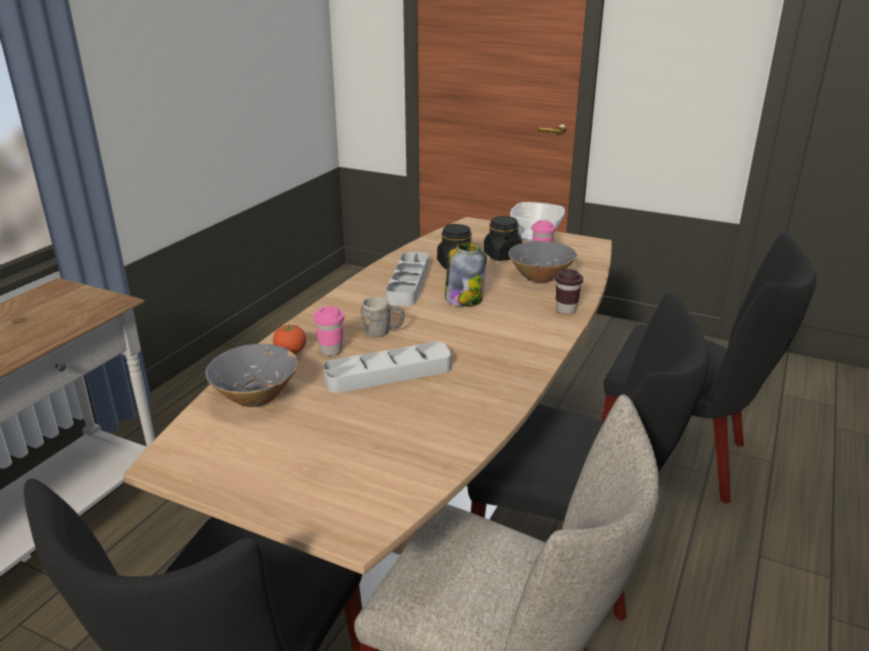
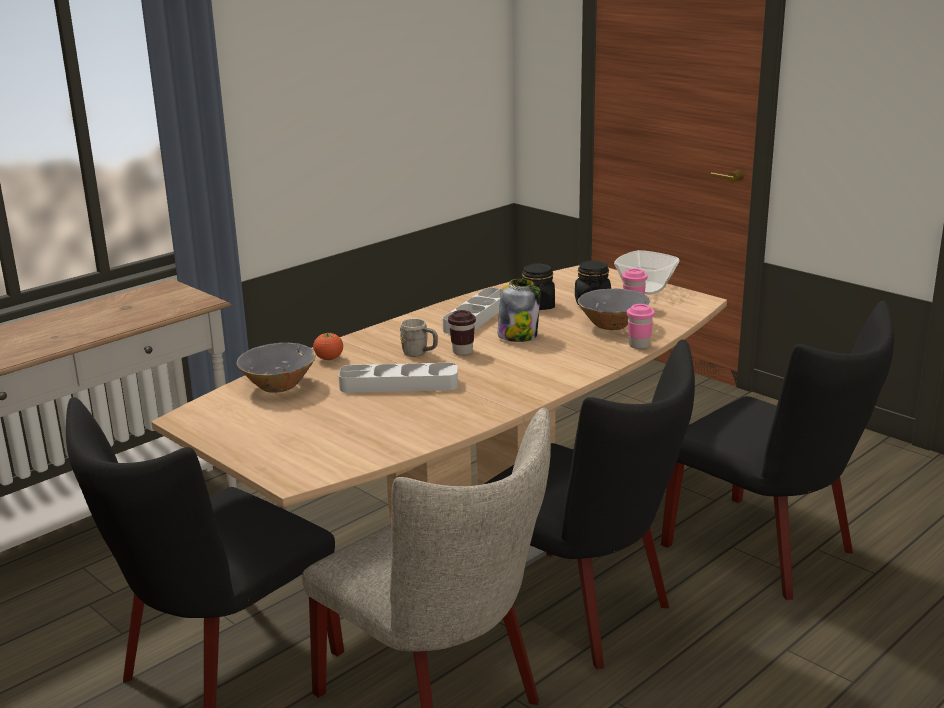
camera: 20 degrees right, 5 degrees down
(331, 351) = (363, 362): pink cup -> pink cup (639, 345)
(566, 310) = (610, 356): brown cup -> brown cup (462, 351)

